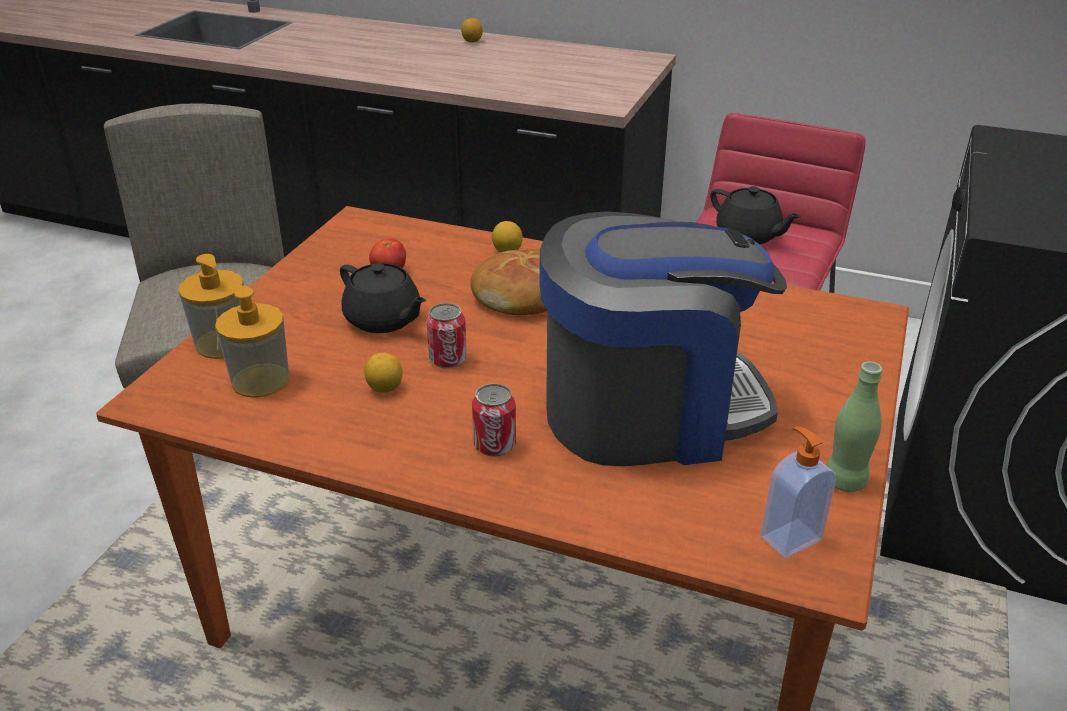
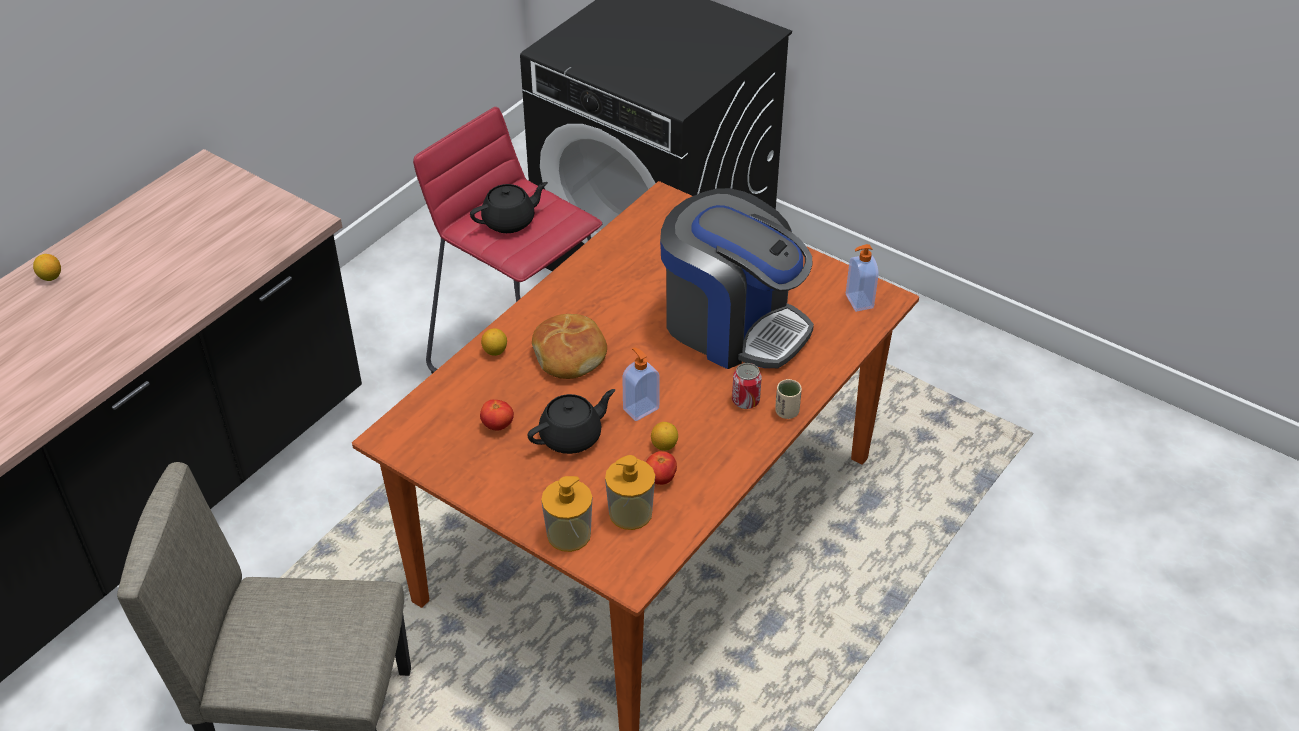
camera: 75 degrees left, 10 degrees up
(323, 394) = (660, 478): none -> tomato
(448, 359) = (640, 408): can -> soap dispenser
(485, 489) = (787, 412): none -> beige cup
(649, 410) = (732, 325): coffee machine -> coffee machine turned 120 degrees clockwise
(844, 481) = (820, 267): green bottle -> none

